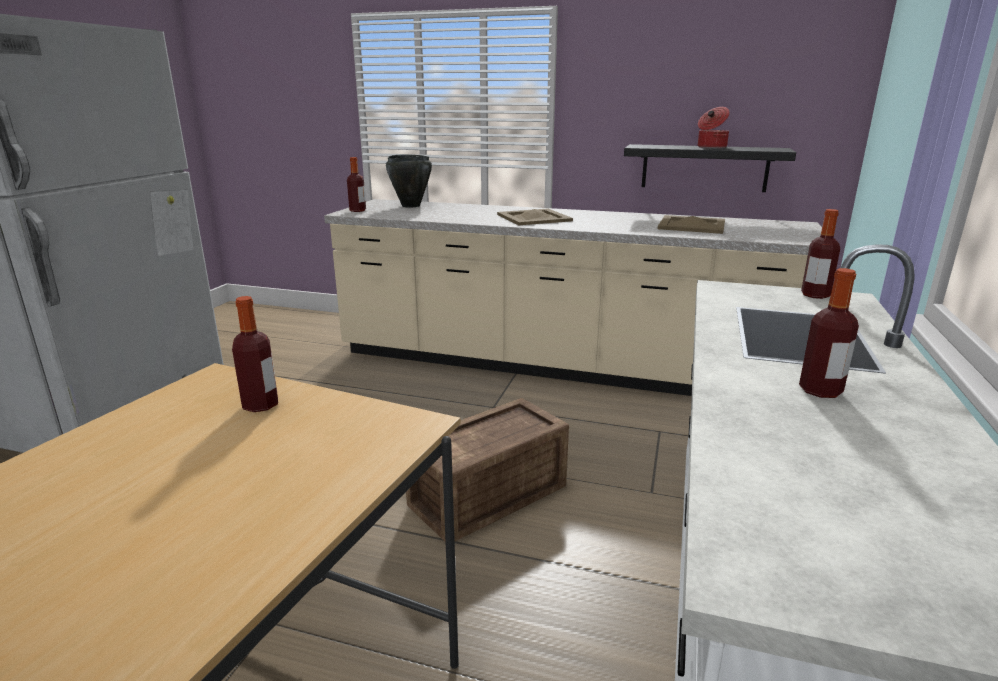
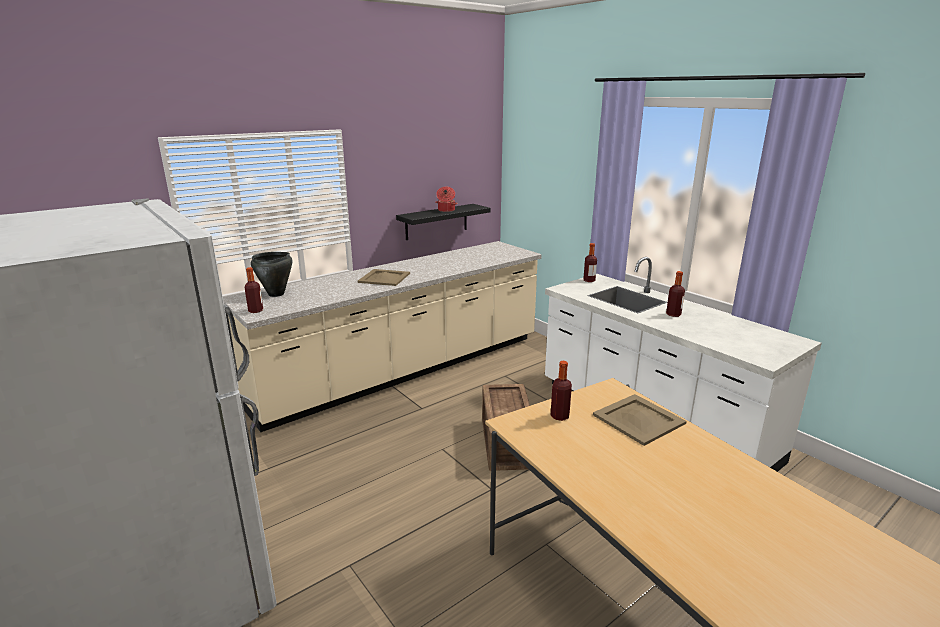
camera: 55 degrees left, 0 degrees up
(692, 225) = (465, 258): beige tray -> beige tray (638, 419)

